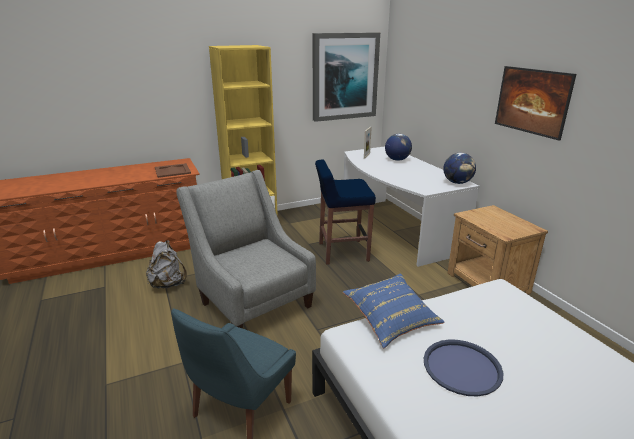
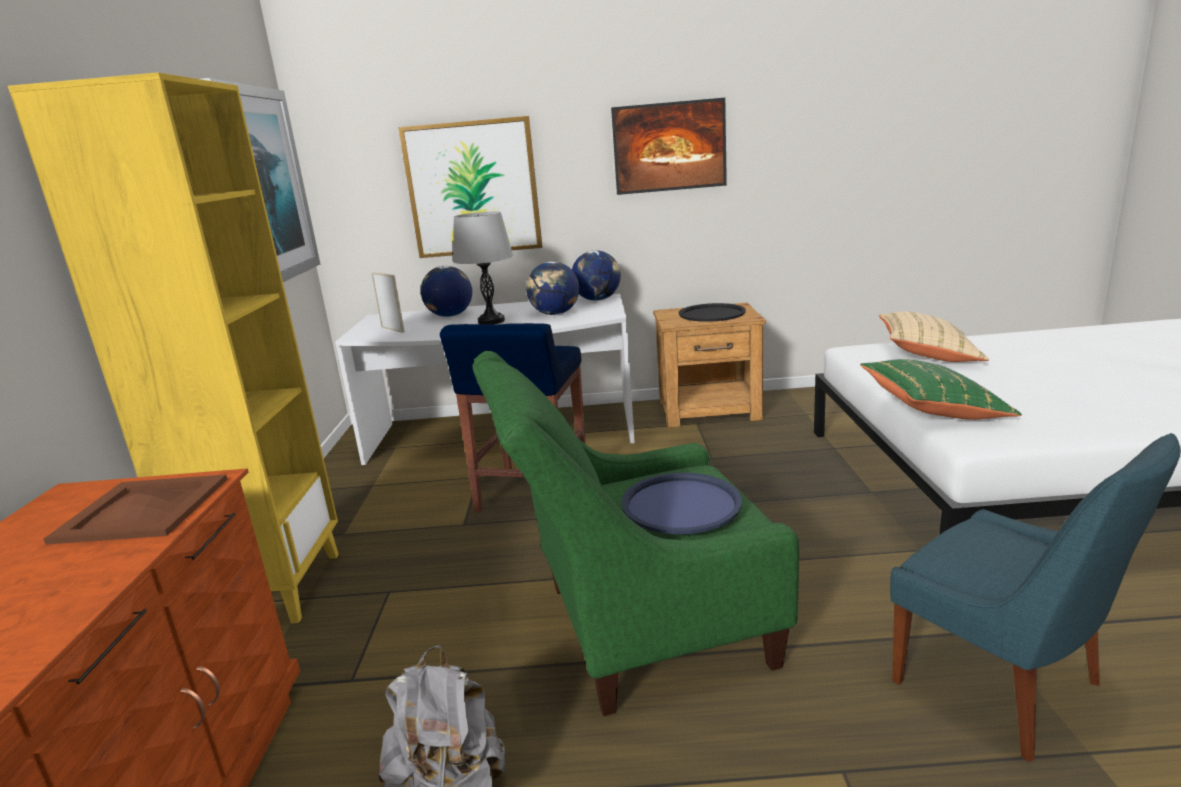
camera: 65 degrees left, 5 degrees down
(252, 301) = (638, 629): grey armchair -> green armchair
(391, 320) = (932, 411): blue pillow -> green pillow
(393, 169) = (491, 321): none -> grey table lamp
(418, 179) = (555, 314): none -> globe
(436, 97) = (473, 188): none -> picture
(462, 367) = (1037, 390): blue tray -> blue tray (681, 504)
(501, 223) = (712, 314): none -> black tray
(516, 319) = (927, 354): none -> beige pillow

